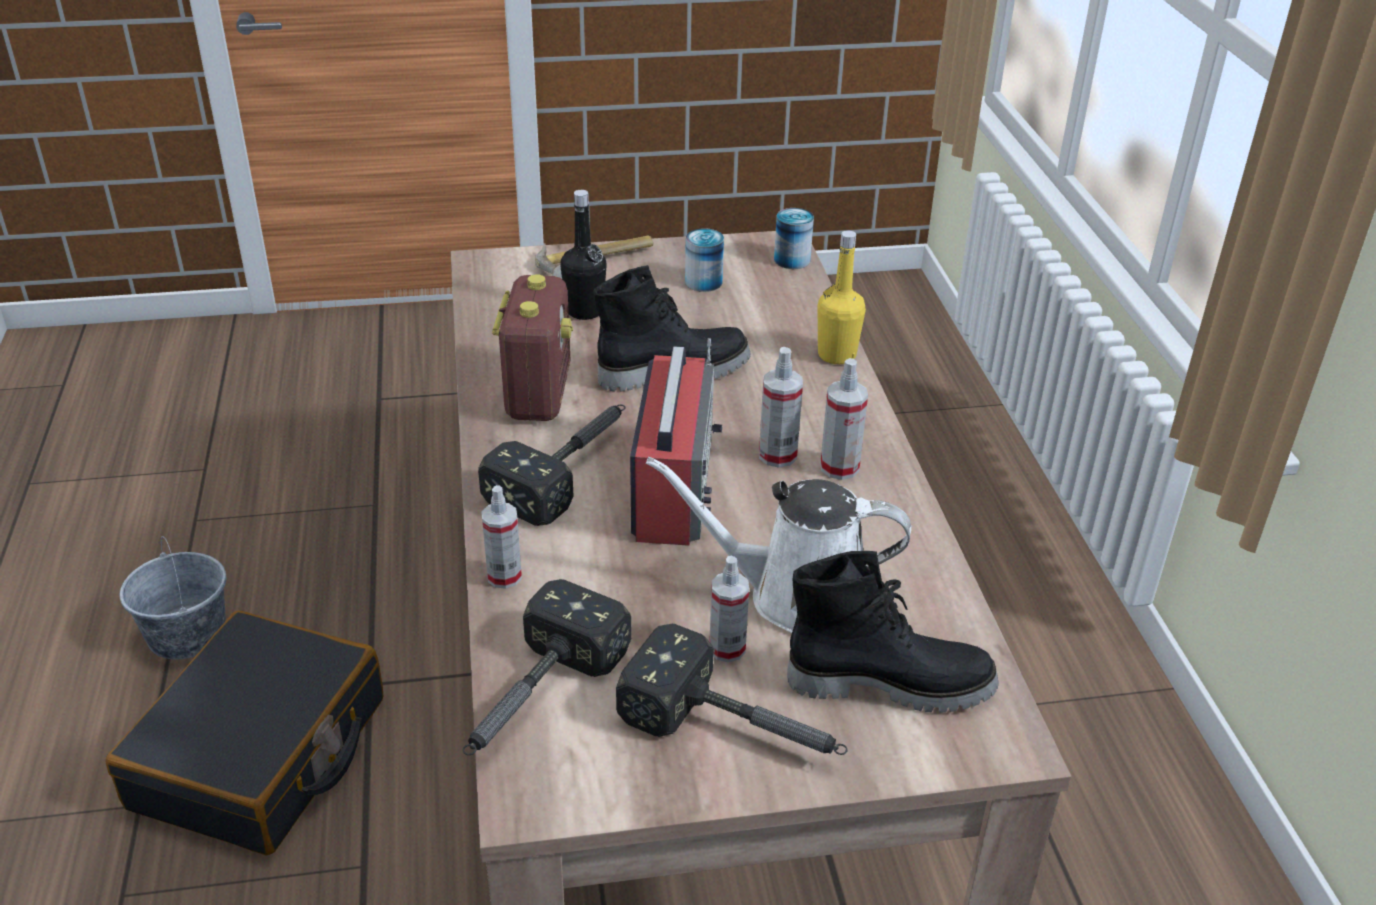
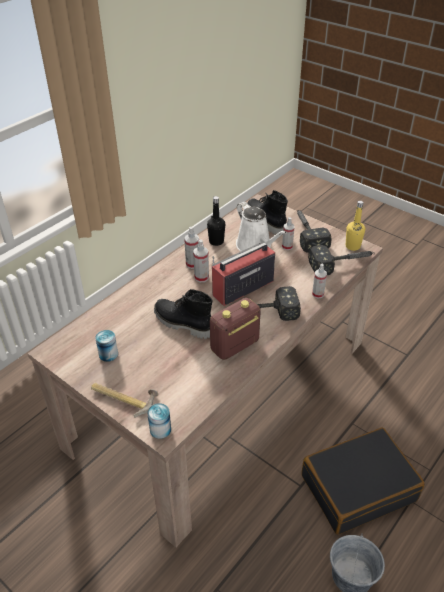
camera: 130 degrees left, 5 degrees up
(585, 311) = (168, 372): black bottle -> black bottle (216, 241)
(792, 260) = (63, 341): can -> can (160, 429)
(836, 355) = (128, 294): yellow bottle -> yellow bottle (352, 246)

